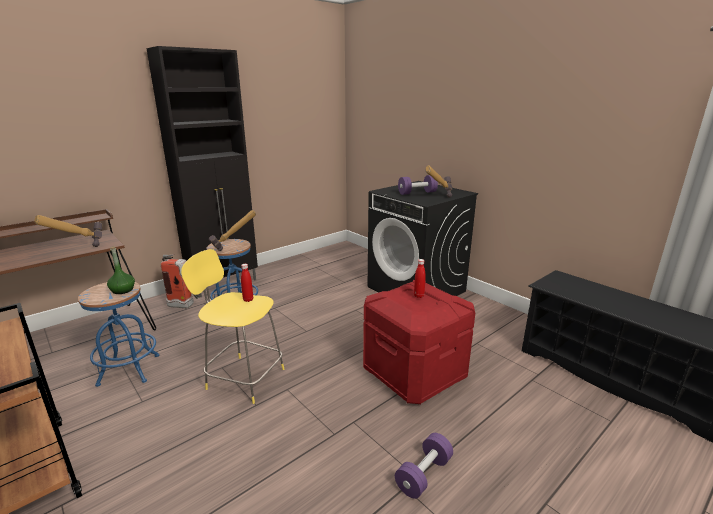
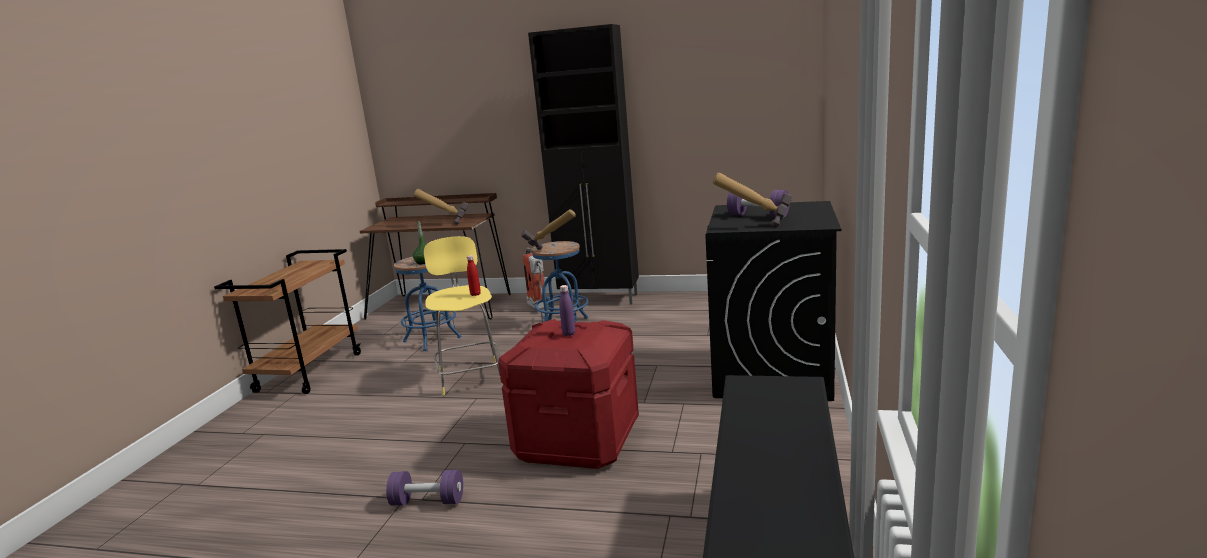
camera: 55 degrees right, 5 degrees down
(418, 296) = (569, 334): red bottle -> purple bottle

